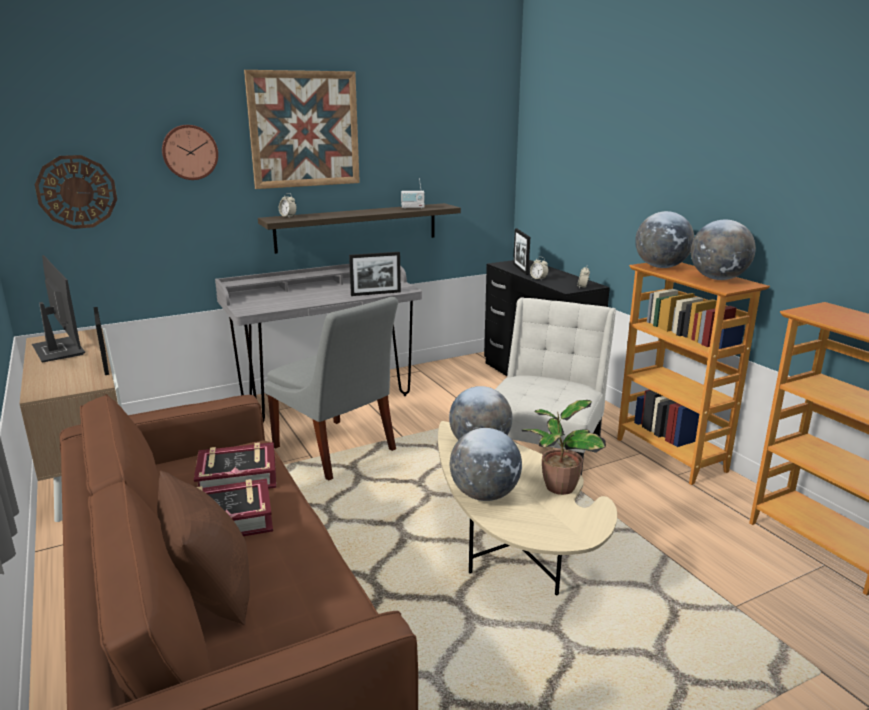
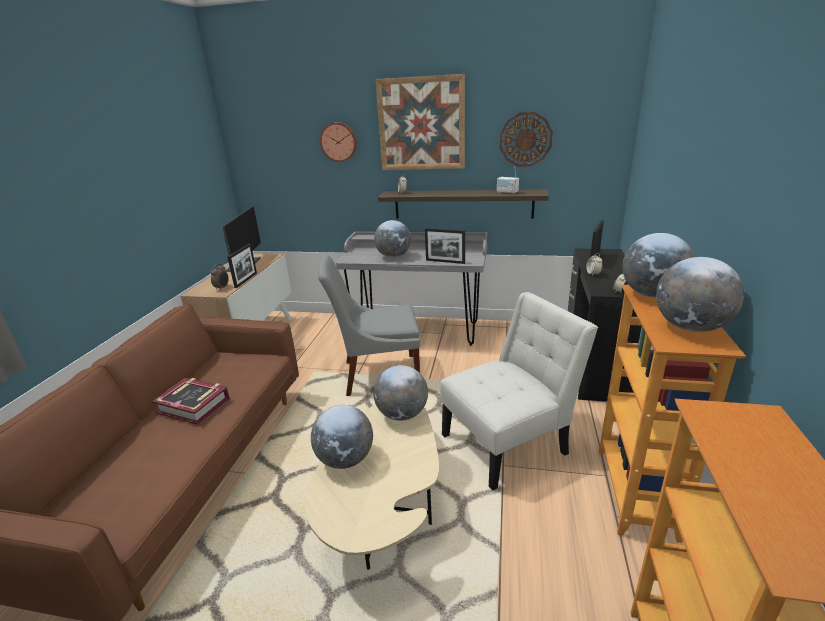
camera: 40 degrees right, 5 degrees up
(77, 192) = (273, 167): wall clock -> wall clock (525, 139)
(82, 379) = (222, 288): none -> alarm clock
(211, 591) = (127, 449): brown pillow -> none
(237, 477) = (237, 377): book -> none
(303, 298) = (393, 256): none -> globe
(336, 451) = (377, 374): grey chair -> grey chair turned 90 degrees clockwise
(558, 487) = (402, 481): potted plant -> none

